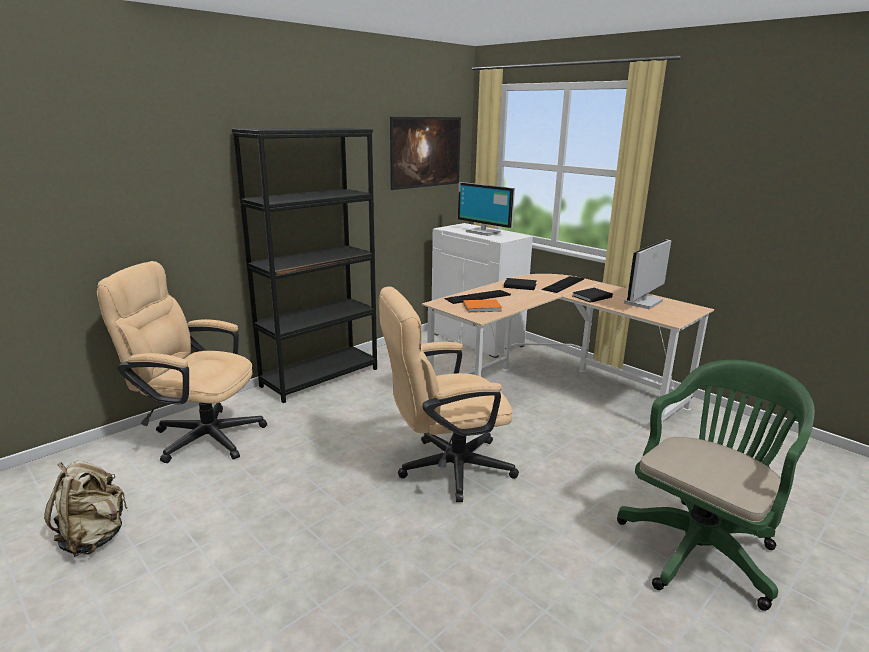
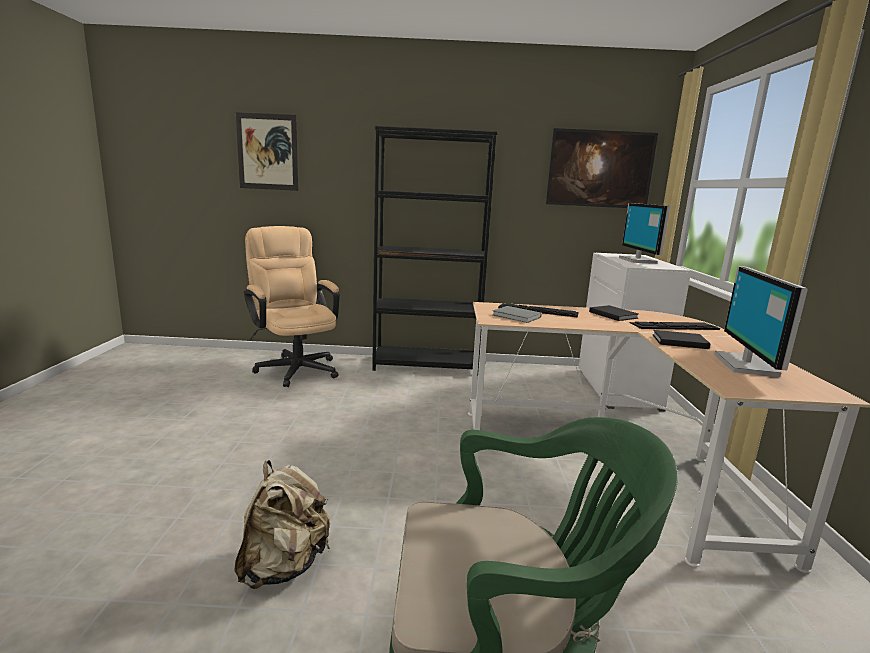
camera: 45 degrees right, 5 degrees down
(79, 166) = (267, 152): none -> picture
(94, 537) = (162, 390): beige backpack -> beige backpack (284, 565)
(445, 468) = (388, 460): beige office chair -> none
(483, 308) = (517, 316): orange book -> grey book
(645, 302) = (748, 365): monitor -> monitor turned 75 degrees counterclockwise

